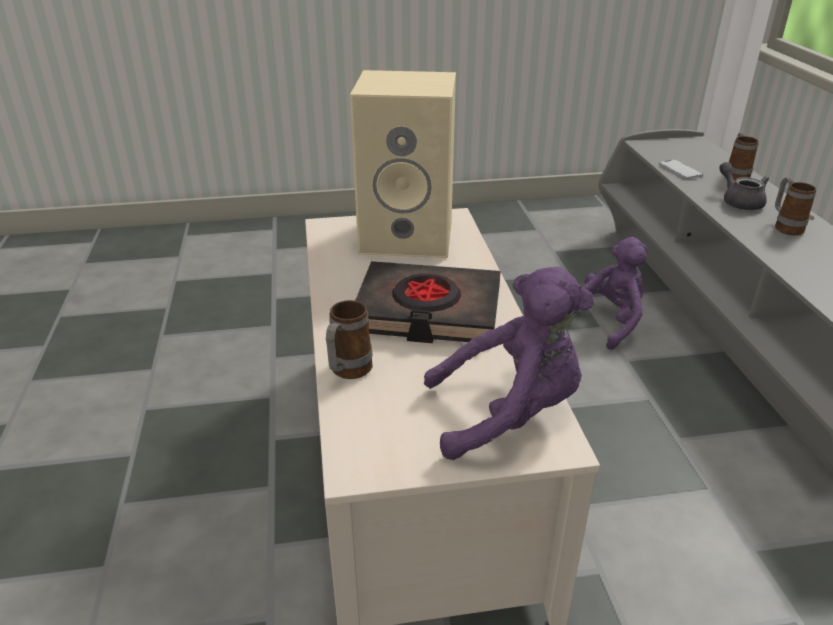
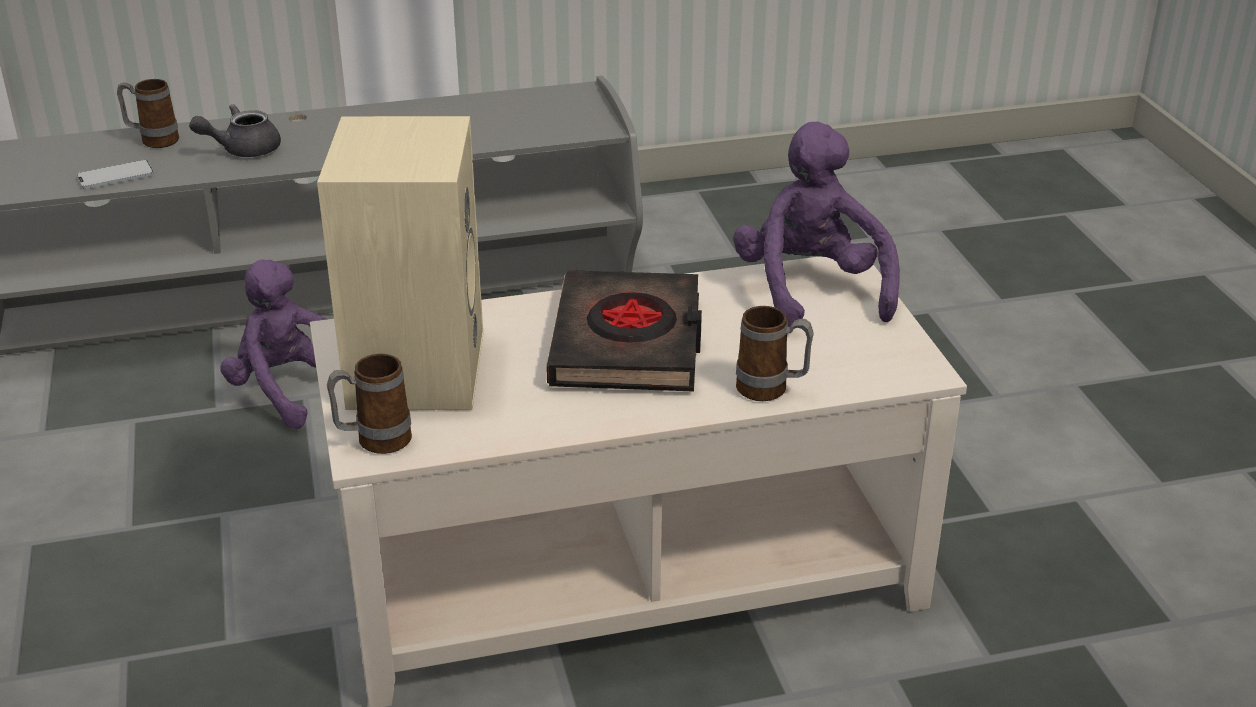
camera: 95 degrees left, 0 degrees up
(785, 227) = (326, 133): mug -> mug (373, 441)

